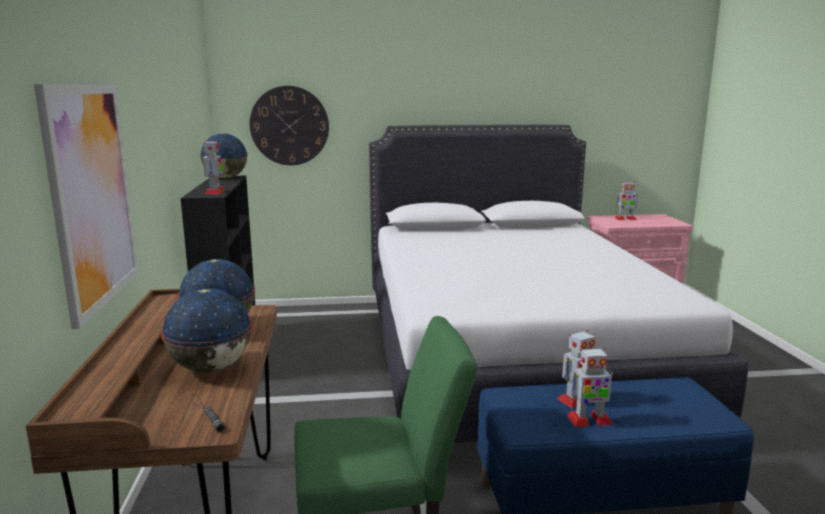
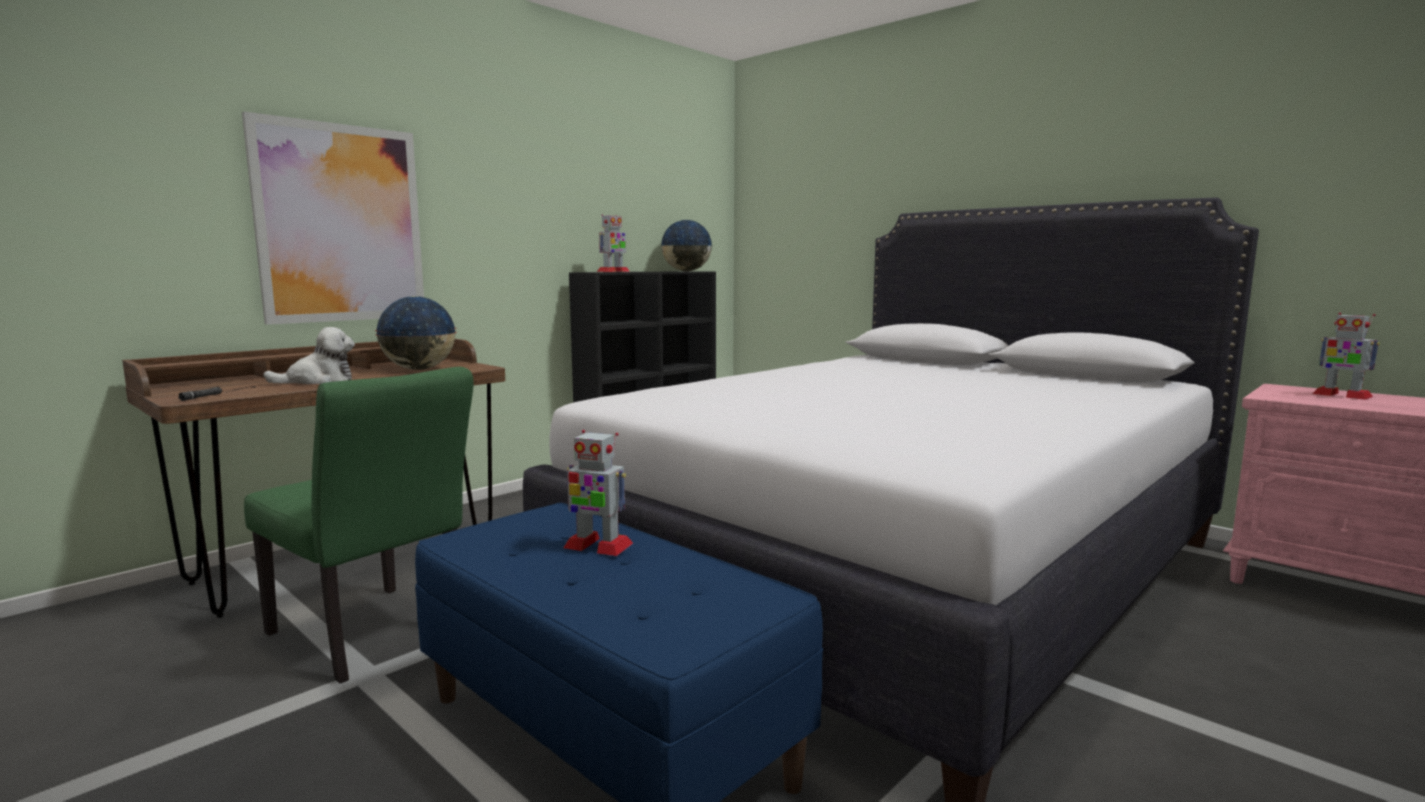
camera: 50 degrees right, 5 degrees down
(210, 368) = (318, 381): globe -> plush toy
(289, 126) = (801, 219): wall clock -> none
(589, 420) = (538, 562): toy robot -> none

